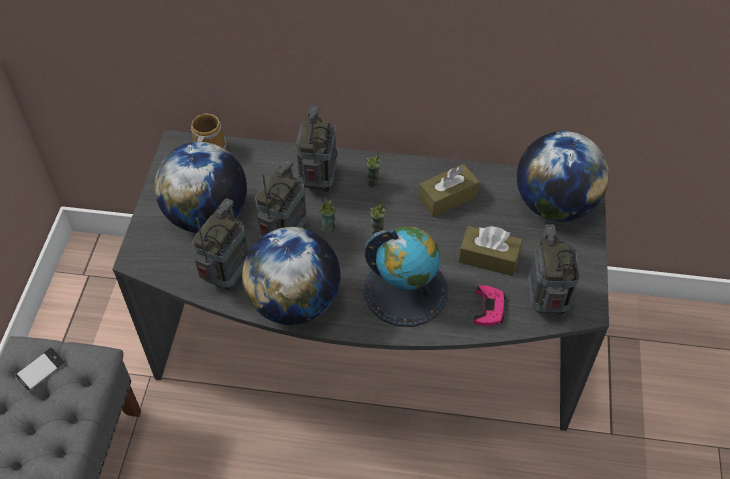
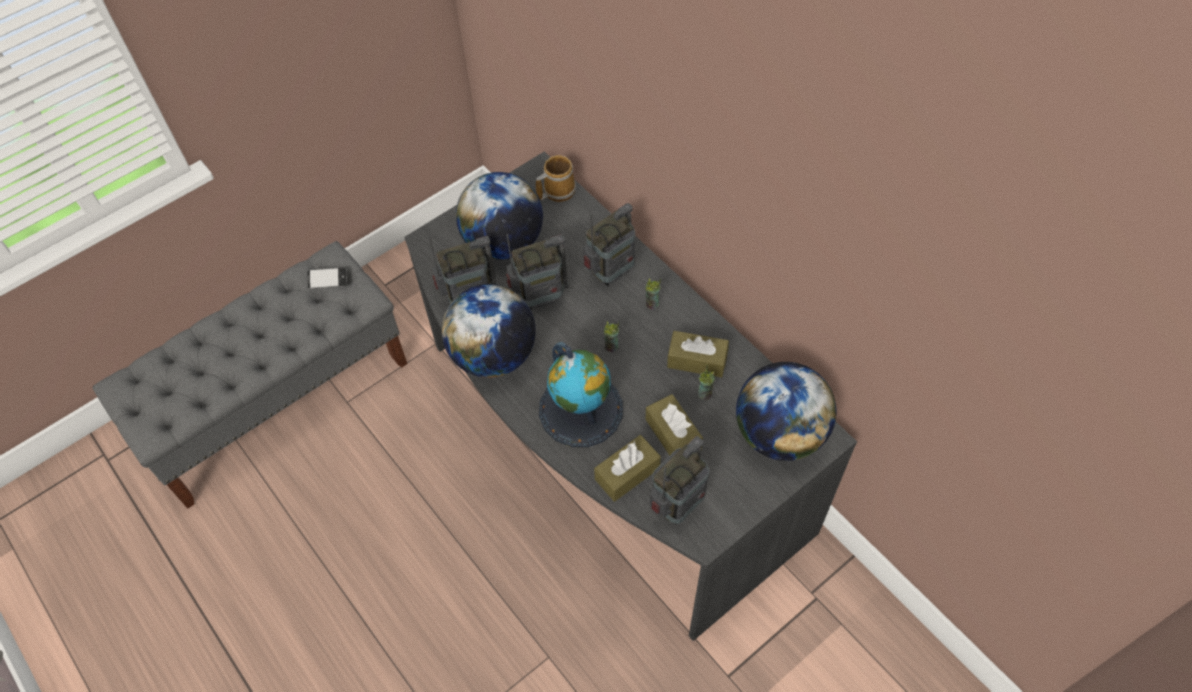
camera: 45 degrees right, 5 degrees up
(328, 228) = (578, 316): cup -> cup (705, 394)
(488, 308) = (627, 473): pink game controller -> brown tissue box

